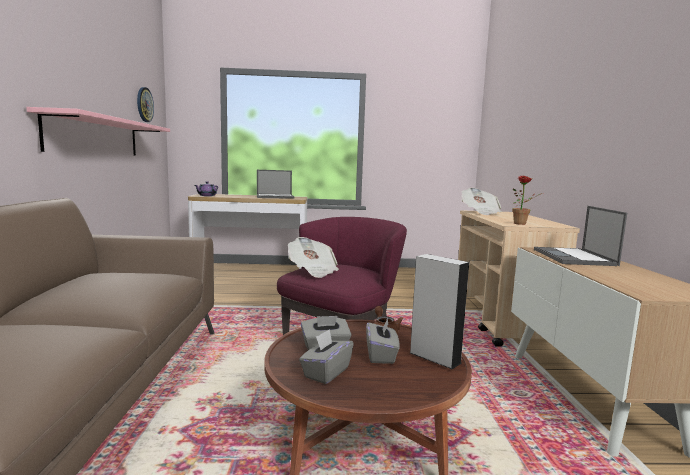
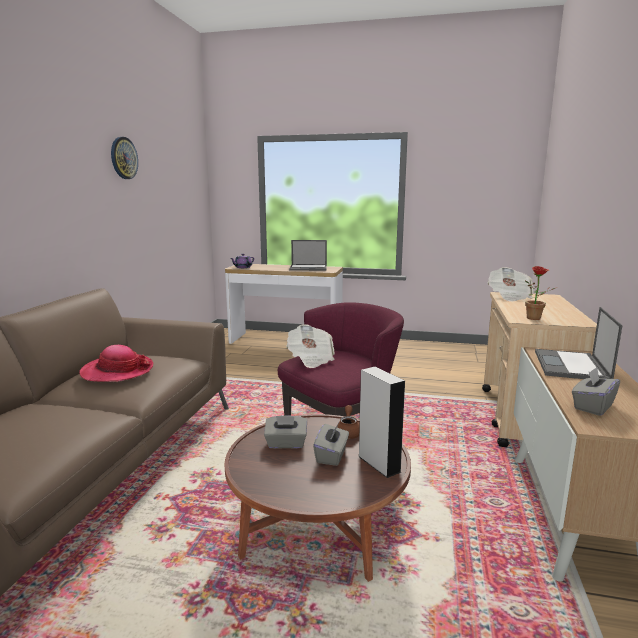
camera: 15 degrees right, 5 degrees up
(95, 136) = (135, 223): pink shelf -> none
(99, 285) = (117, 371): none -> hat
(144, 104) = (184, 182): wall clock -> wall clock (123, 158)
(326, 372) = (273, 468): grey tissue box -> grey tissue box (592, 406)

